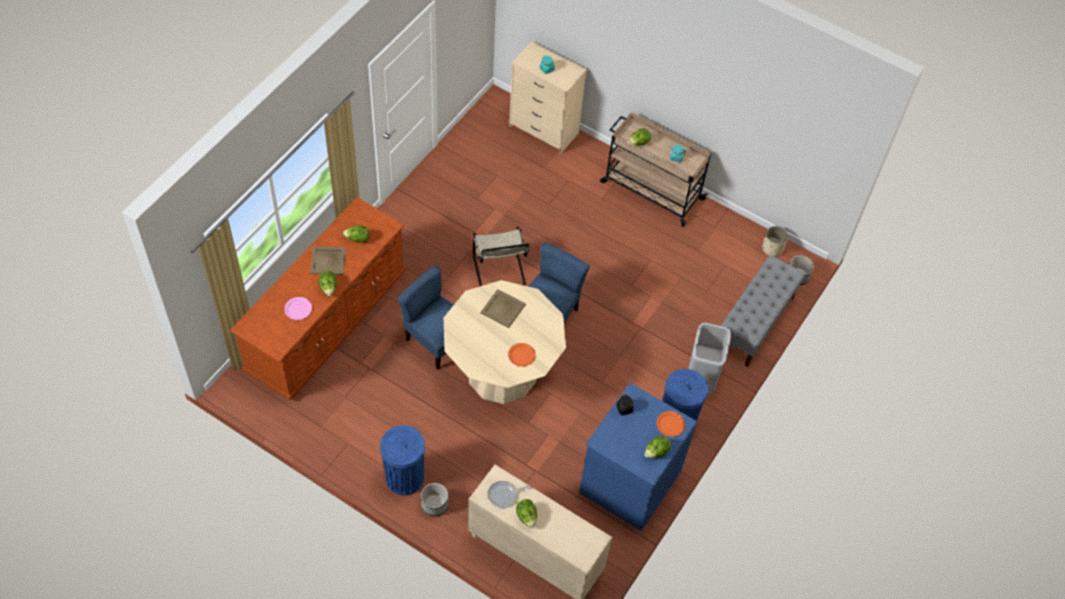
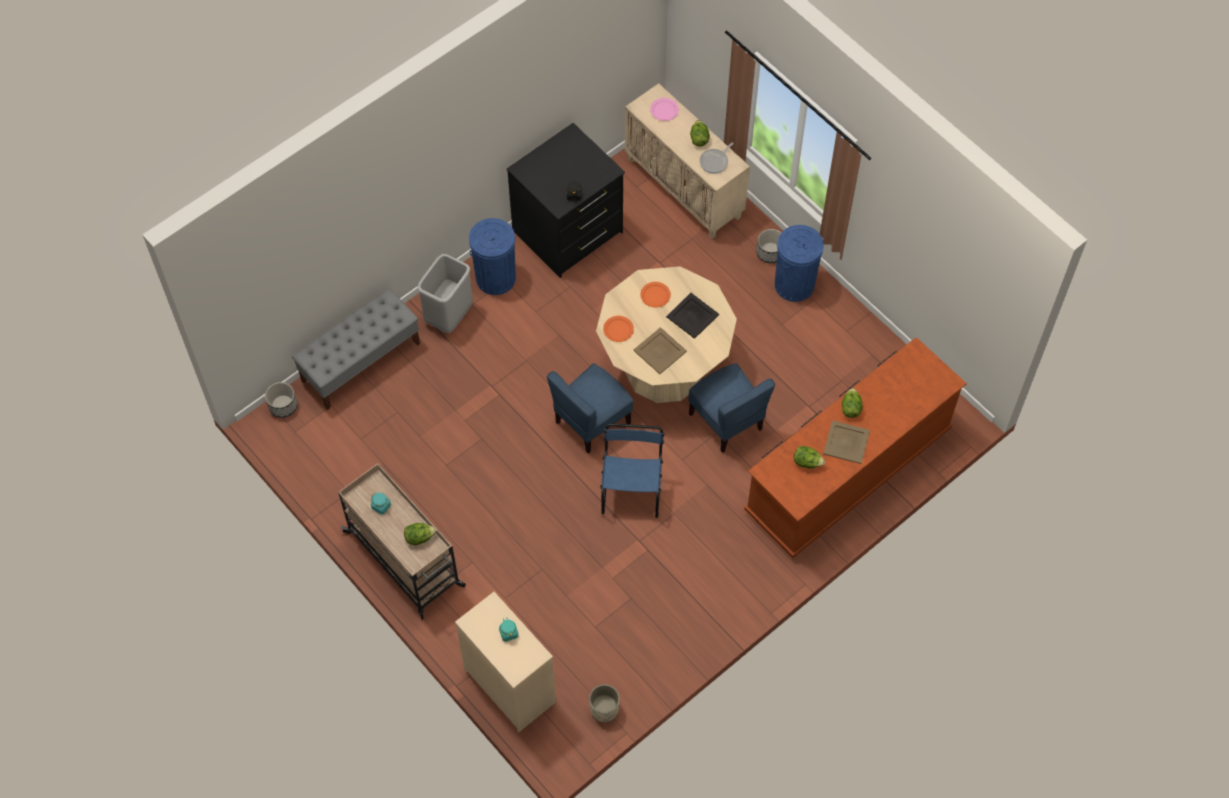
camera: 160 degrees left, 5 degrees up
(298, 309) = (889, 390): pink plate -> pink plate (664, 110)
(484, 345) = (692, 315): none -> black tray
(499, 272) = (631, 489): beige chair -> blue chair
(504, 495) = (715, 161): frying pan -> frying pan turned 135 degrees clockwise
(629, 480) = (568, 232): blue dresser -> black dresser
(656, 452) = (559, 149): lettuce -> none
(670, 424) = (534, 170): orange plate -> orange plate (618, 329)
(772, 248) = (294, 447): beige planter -> beige planter (604, 709)

